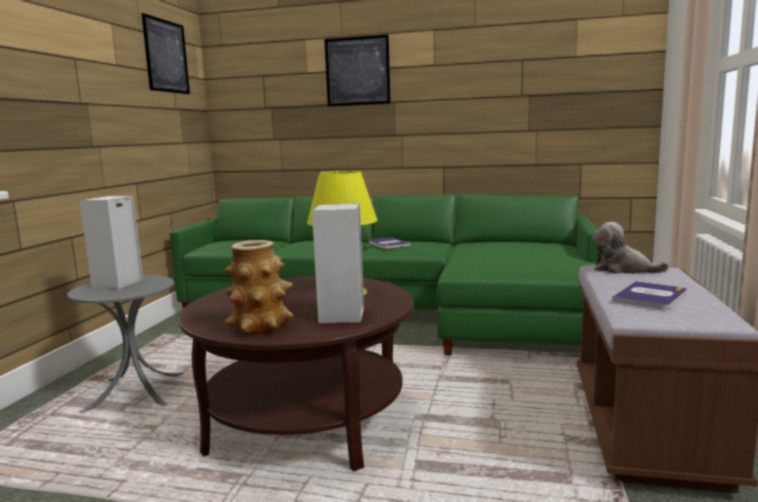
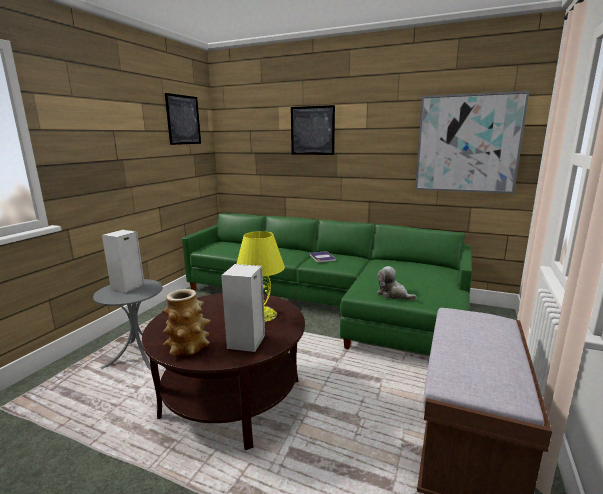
camera: 10 degrees right, 5 degrees up
(570, 79) = (467, 144): none -> picture
(622, 270) = (467, 319): plush toy -> plush toy (393, 295)
(650, 296) = (472, 359): book -> none

